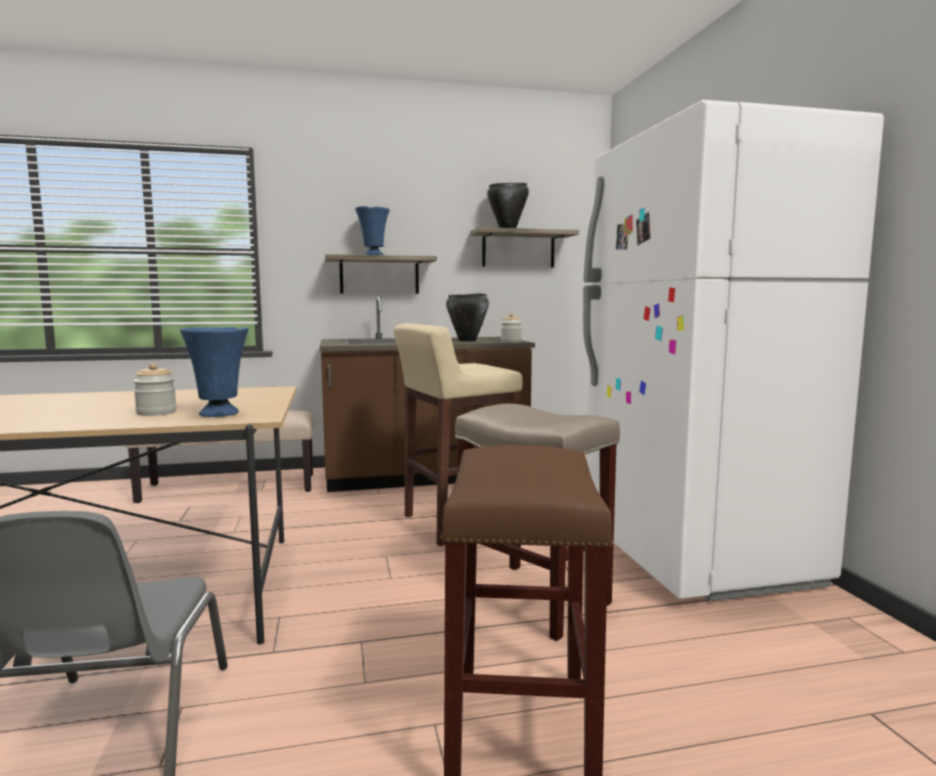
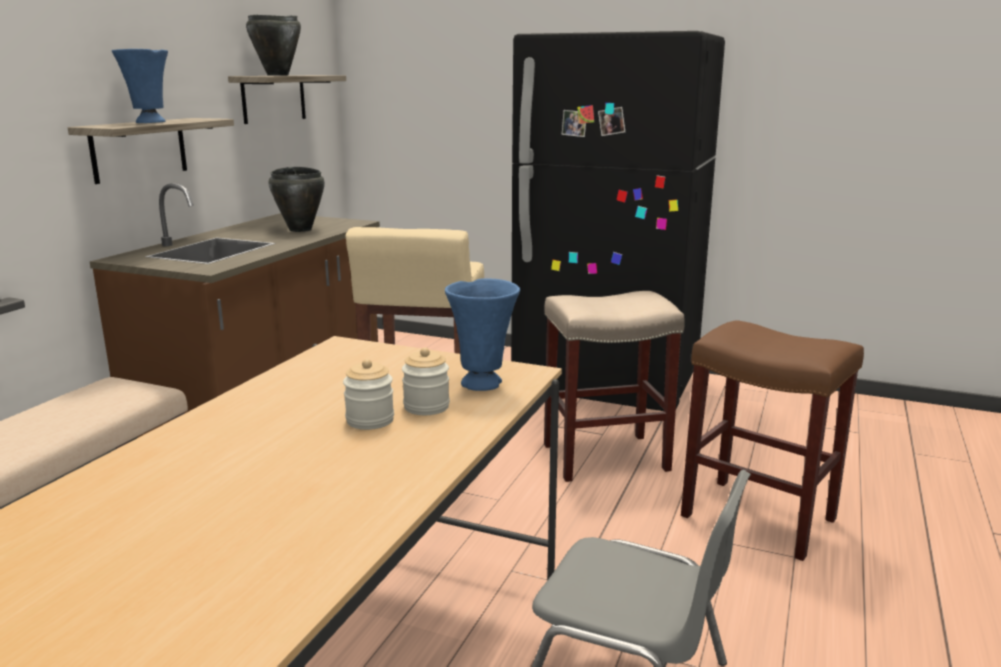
camera: 55 degrees left, 10 degrees up
(511, 341) = (348, 223): jar -> jar (370, 420)
(696, 555) = (607, 384): white fridge -> black fridge

